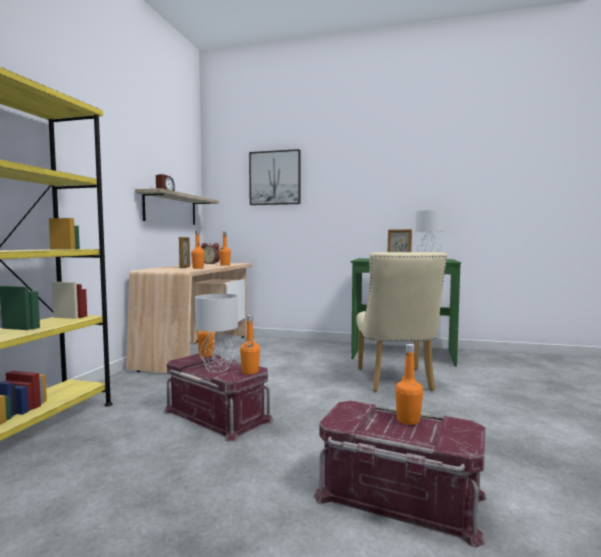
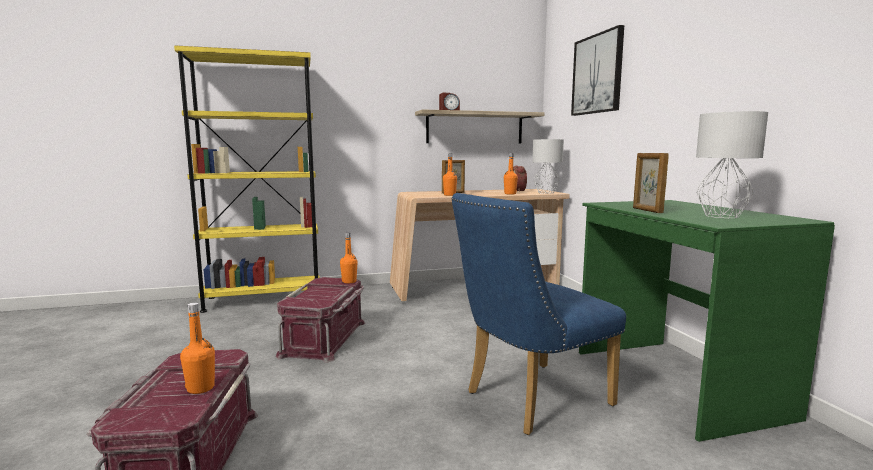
camera: 60 degrees right, 5 degrees up
(216, 369) = (317, 294): grey table lamp -> grey table lamp (545, 193)
(250, 372) = (309, 303): orange bottle -> none
(396, 381) = (528, 400): beige chair -> blue chair

